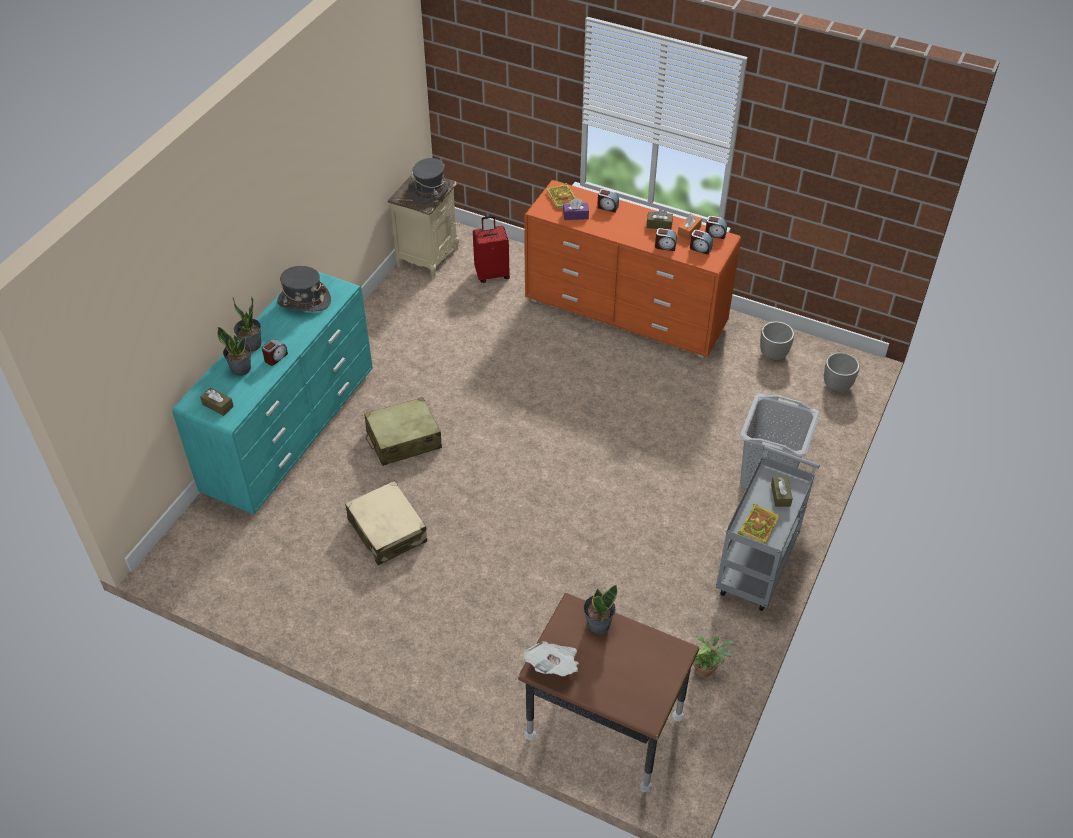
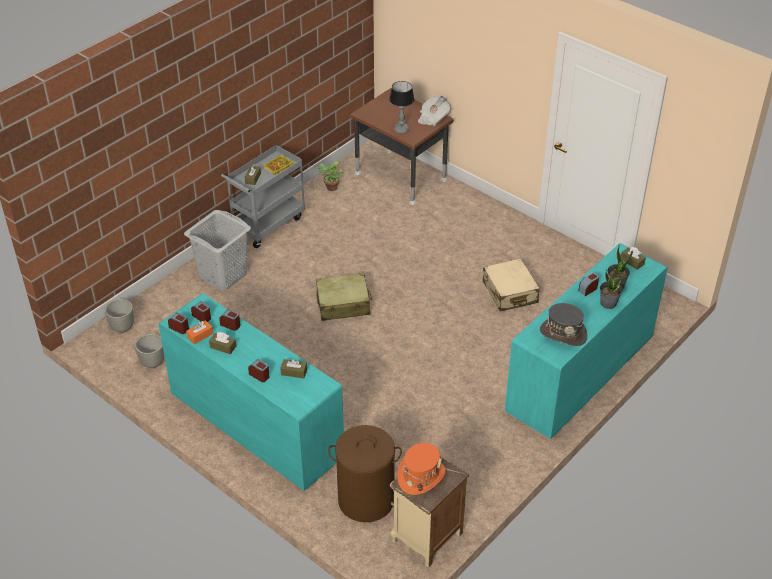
camera: 165 degrees left, 5 degrees down
(403, 440) = (487, 353): beige suitcase -> beige suitcase (343, 304)
(430, 191) = (421, 476): grey hat -> orange hat
(492, 274) = (365, 500): red suitcase -> brown laundry basket
(563, 198) = (297, 393): book -> none
(575, 215) = (294, 372): purple tissue box -> brown tissue box
(598, 624) = (401, 129): potted plant -> table lamp
(625, 313) = (256, 428): orange dresser -> turquoise dresser

